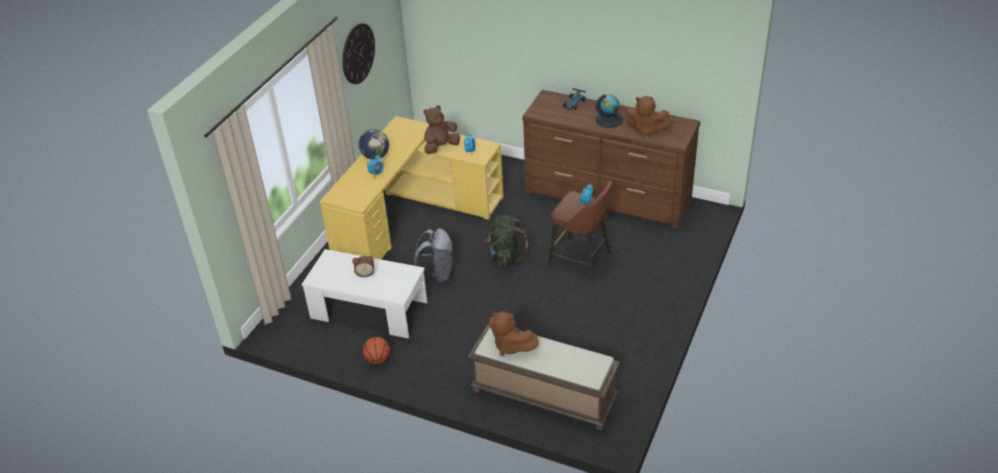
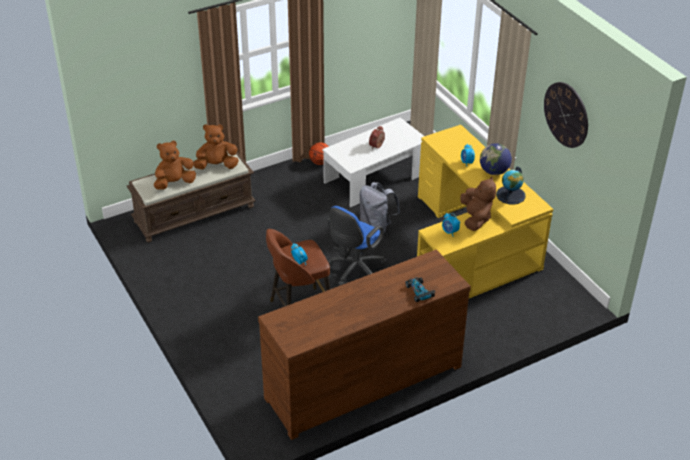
camera: 125 degrees right, 0 degrees up
(505, 256) = (354, 271): green backpack -> blue office chair
(609, 120) = (364, 297): globe -> globe (510, 195)
(646, 130) = (317, 310): brown plush toy -> brown plush toy (174, 183)

